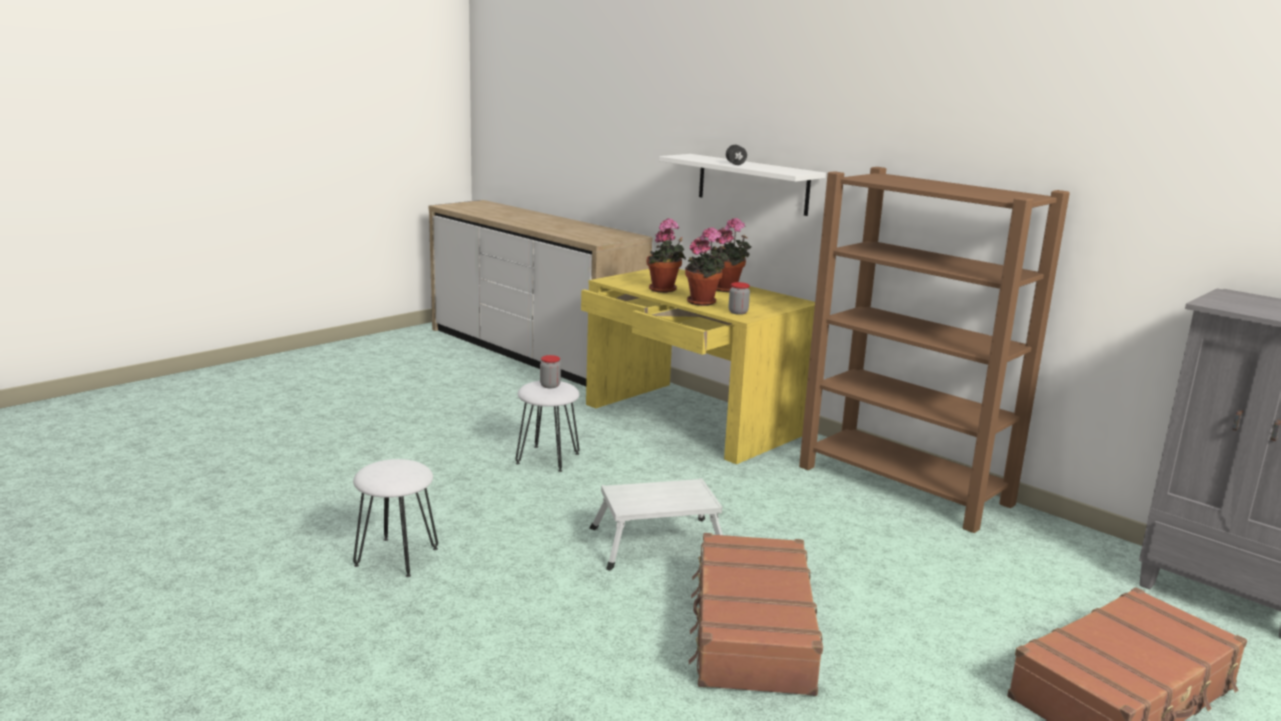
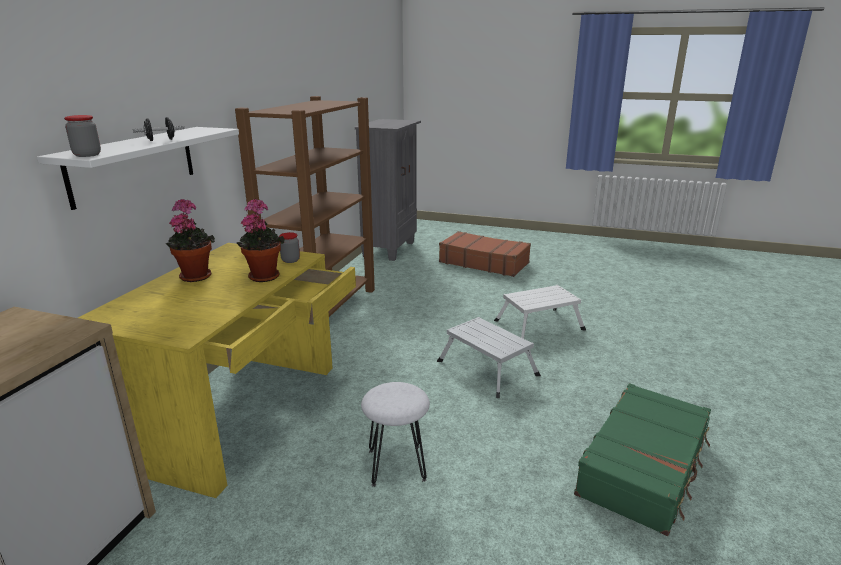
camera: 115 degrees left, 5 degrees up
(397, 557) = (644, 467): white stool -> green suitcase
(550, 385) = (391, 396): jar -> jar (87, 155)
(664, 290) = (221, 299): potted plant -> none
(751, 631) = (539, 325): brown suitcase -> white step ladder

